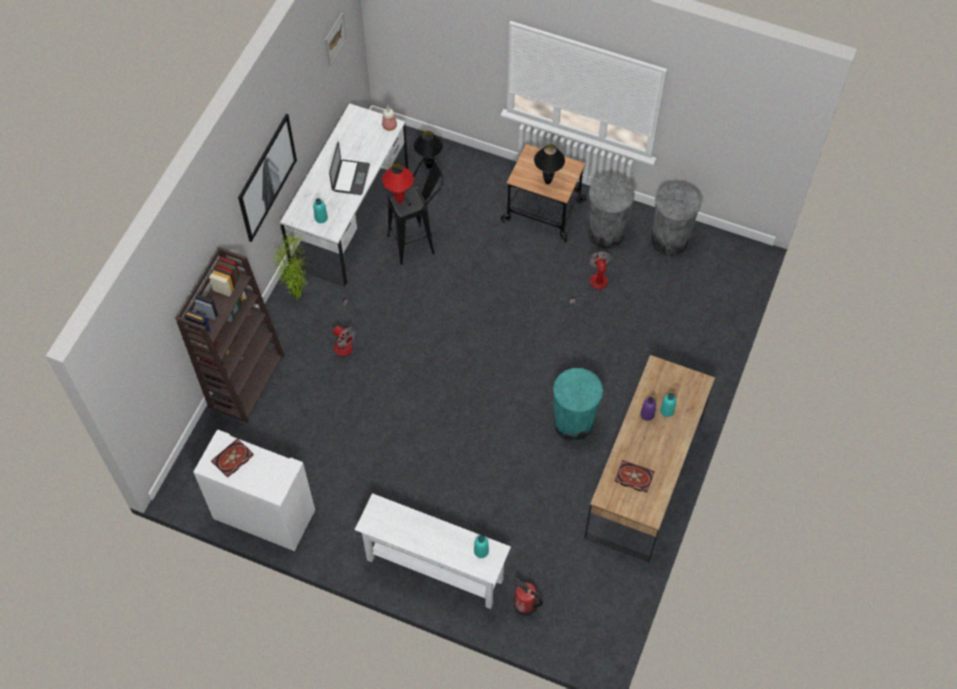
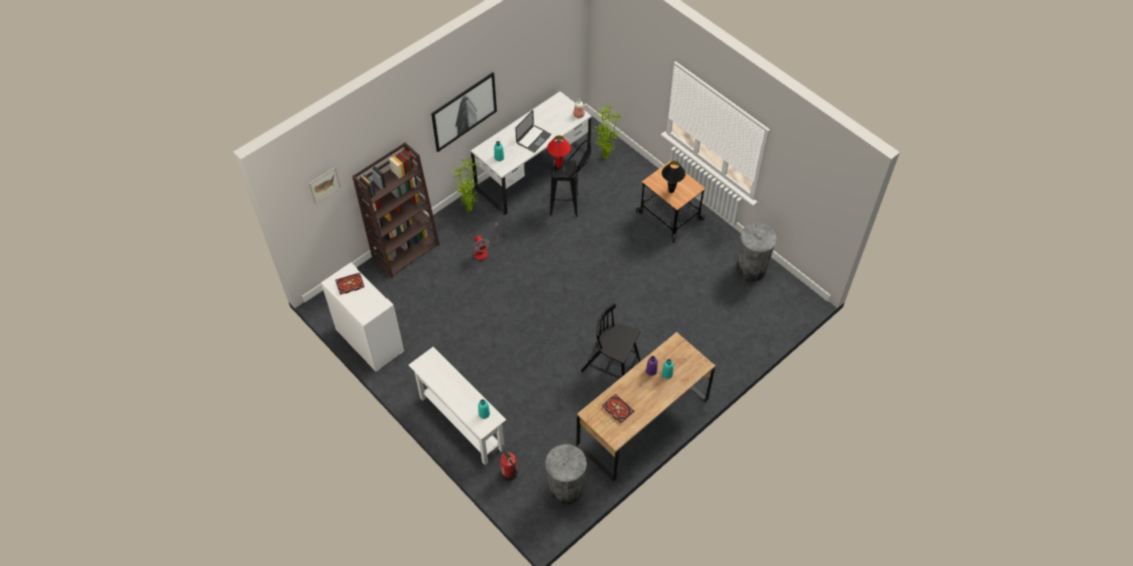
camera: 25 degrees right, 5 degrees down
(334, 39) = (554, 36): picture -> picture (324, 185)
(429, 166) = (605, 158): black table lamp -> potted plant
(573, 423) = (611, 366): turquoise trash can -> black chair
(594, 286) = (678, 279): fan -> none
(606, 233) = (707, 247): grey trash can -> grey trash can (566, 489)

